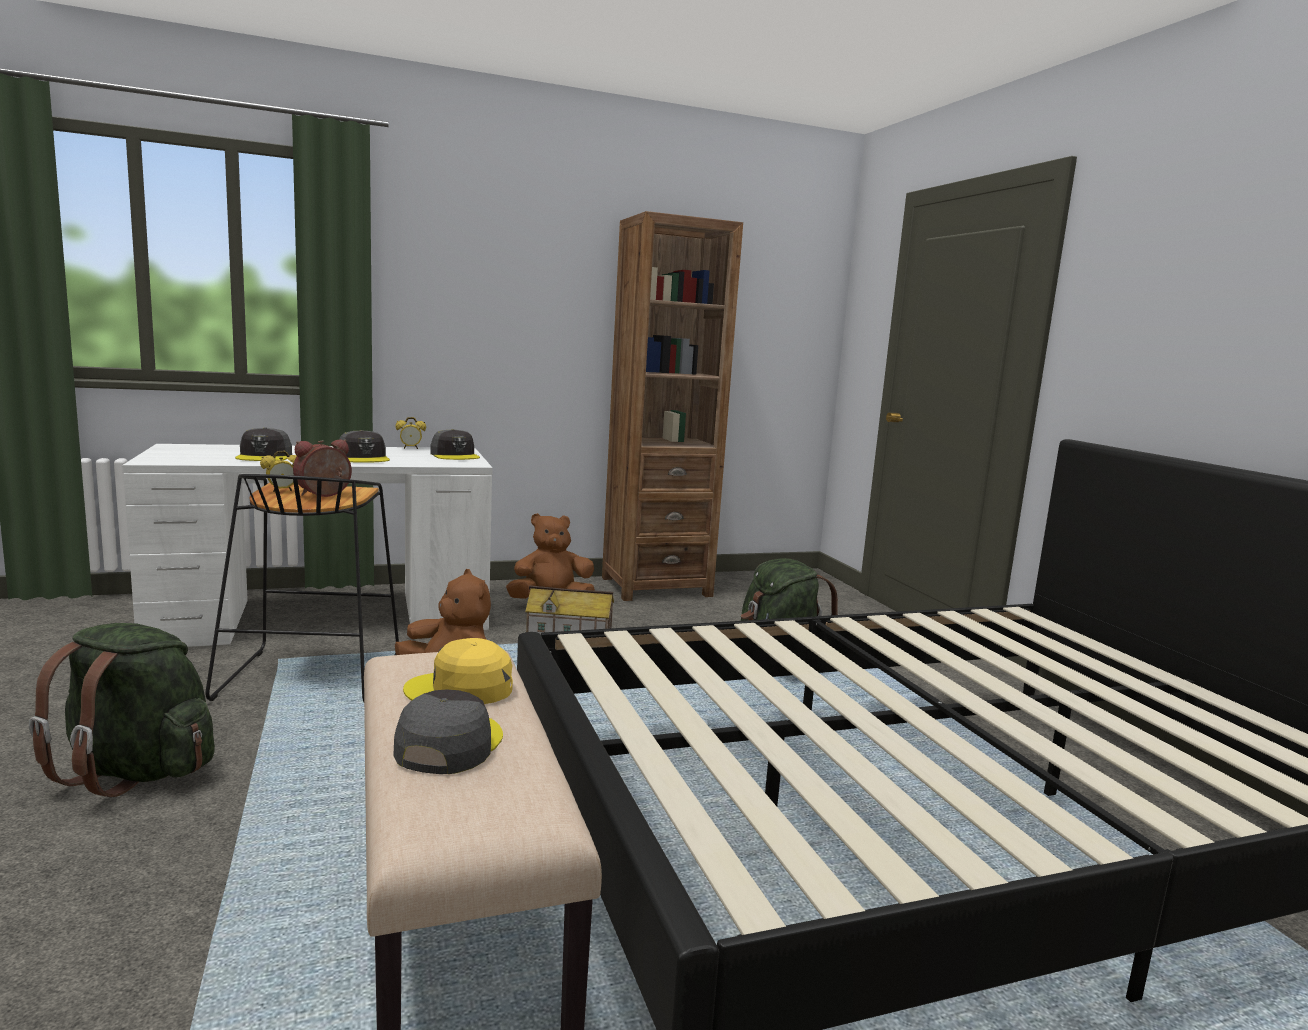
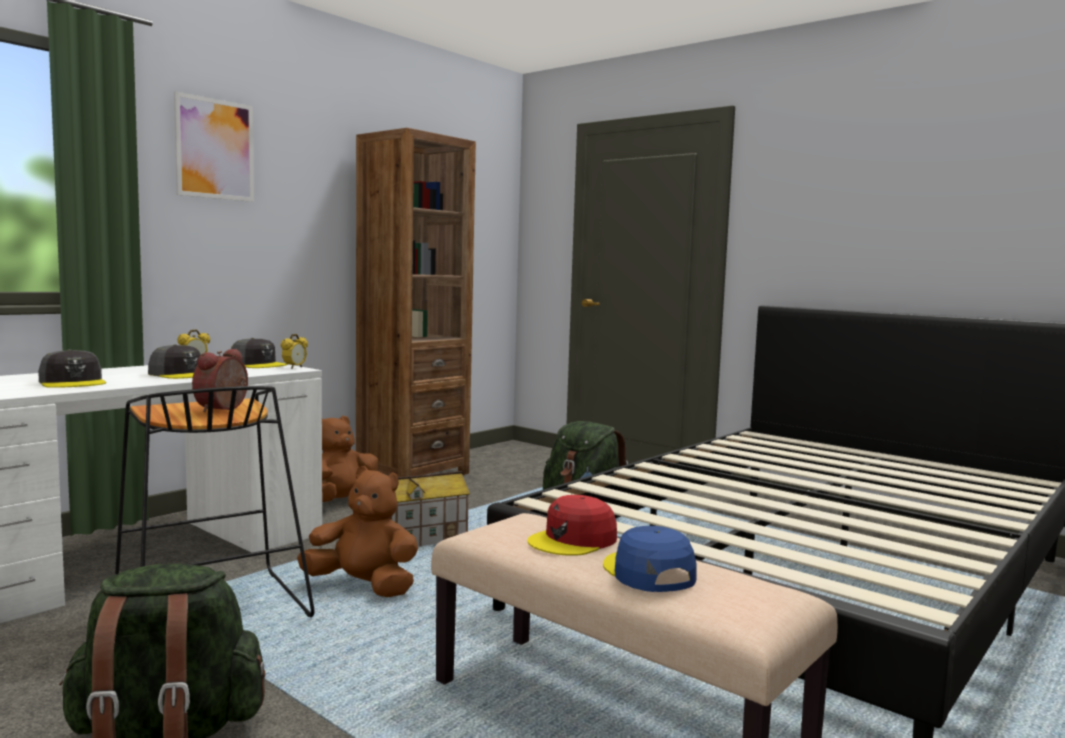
camera: 30 degrees left, 5 degrees down
(282, 491) = (169, 411): alarm clock -> alarm clock (294, 368)
(448, 744) = (648, 572): grey cap -> blue cap
(459, 242) = (215, 149): none -> picture
(461, 689) = (573, 540): yellow cap -> red cap

